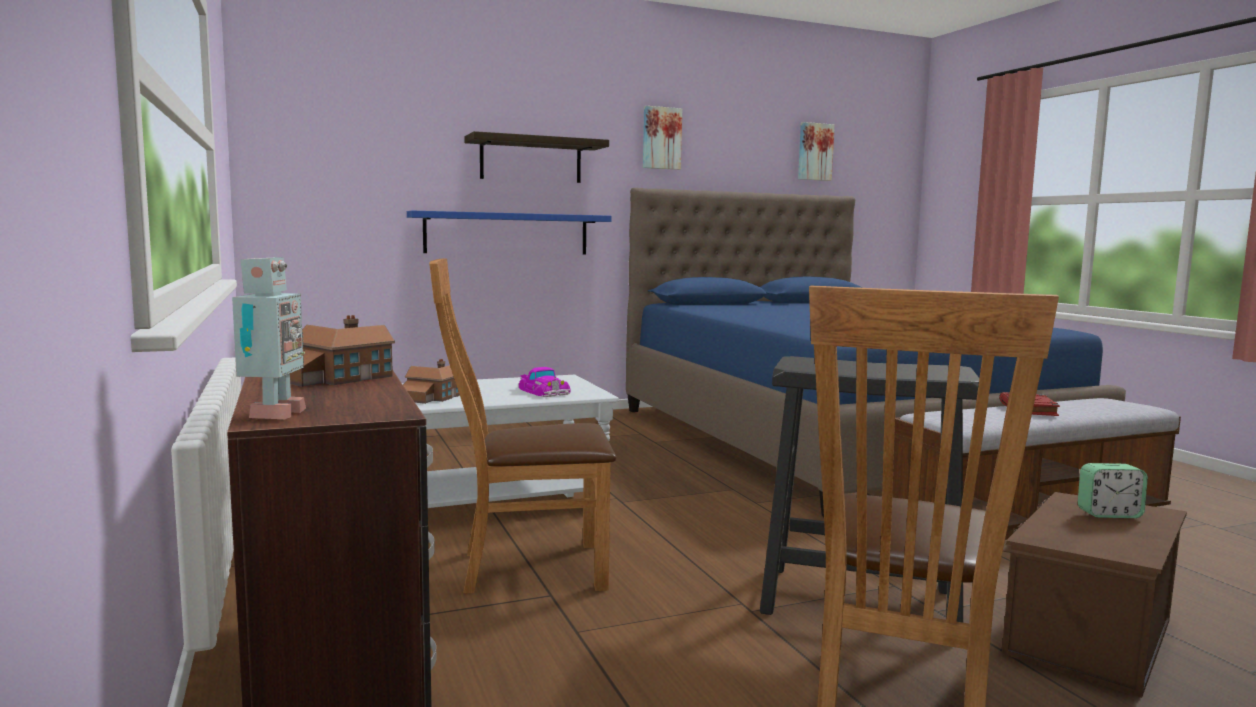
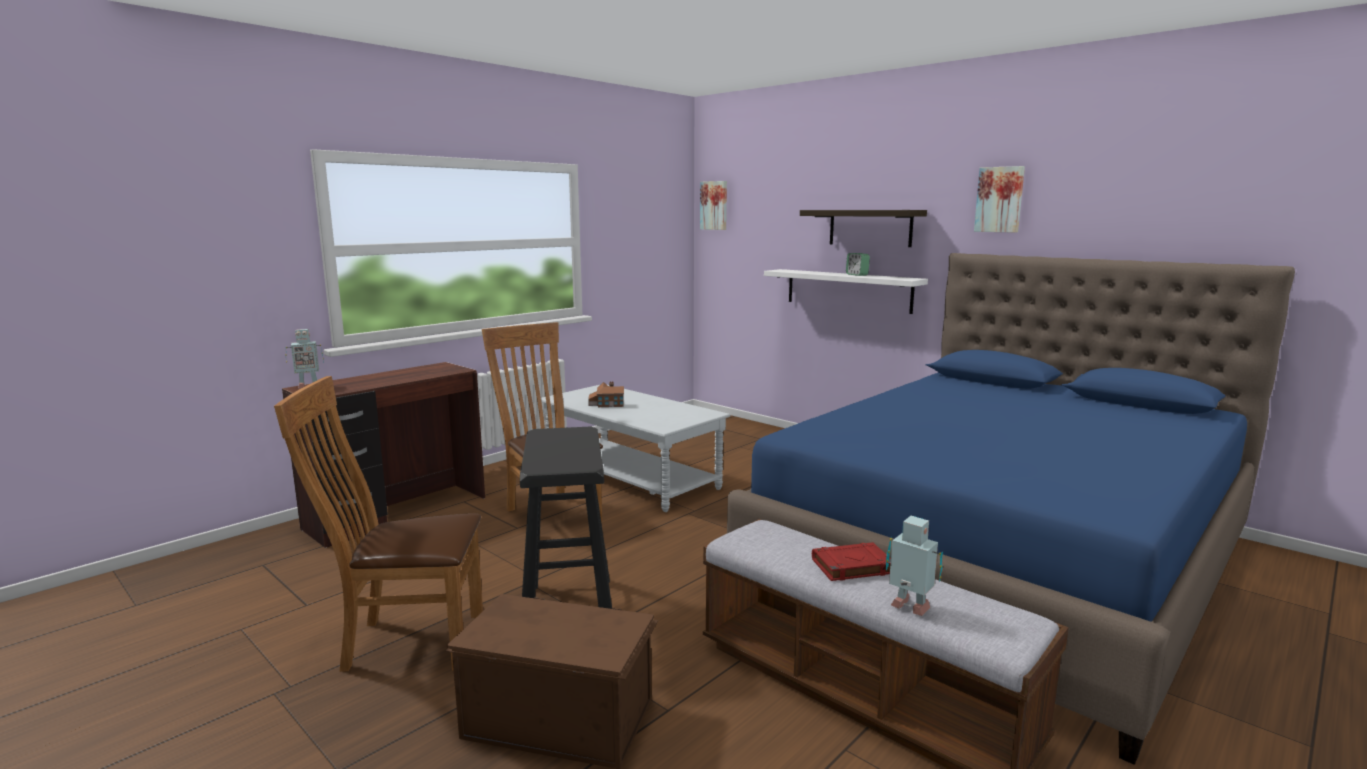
camera: 65 degrees right, 5 degrees up
(334, 378) = (390, 378): toy house -> none
(507, 233) = (848, 290): blue shelf -> white shelf
(543, 391) = (656, 417): toy car -> none
(814, 152) = (1236, 202): picture -> picture (714, 205)
(1105, 411) = (910, 609): none -> toy robot
(1109, 514) = (582, 632): alarm clock -> alarm clock (857, 275)

